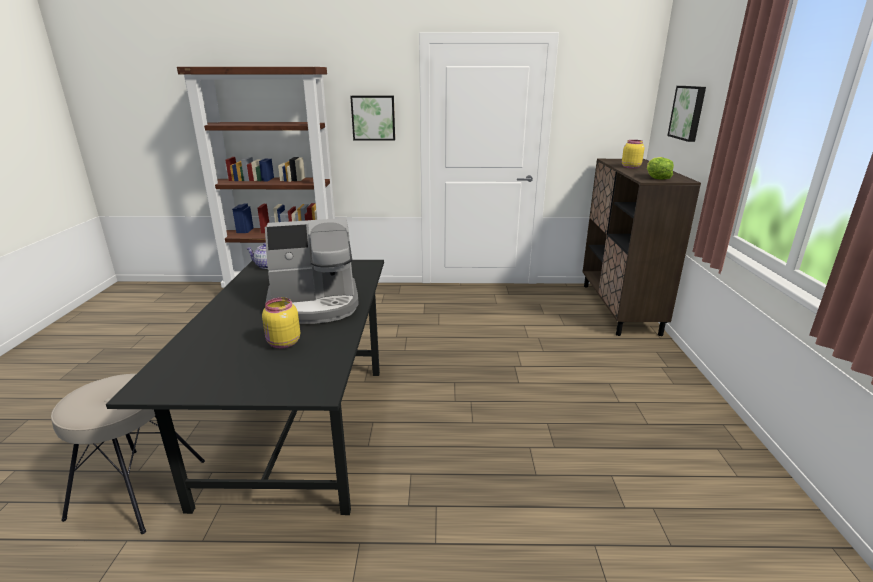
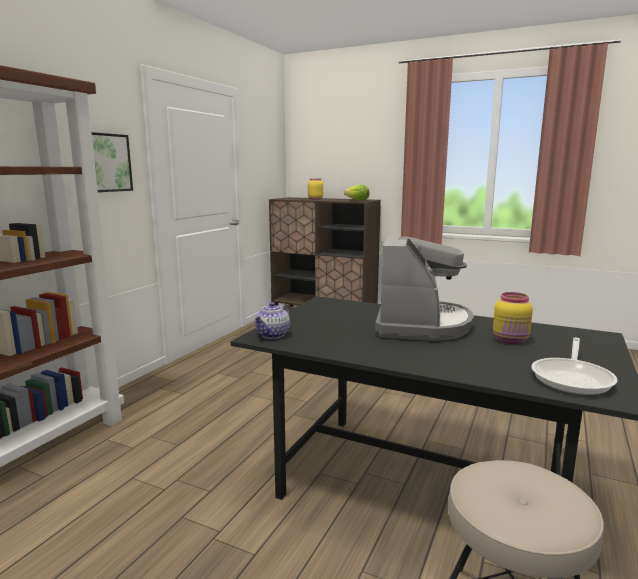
camera: 65 degrees left, 10 degrees down
(187, 371) = (573, 378): none -> frying pan
(688, 113) = (342, 156): picture -> none

